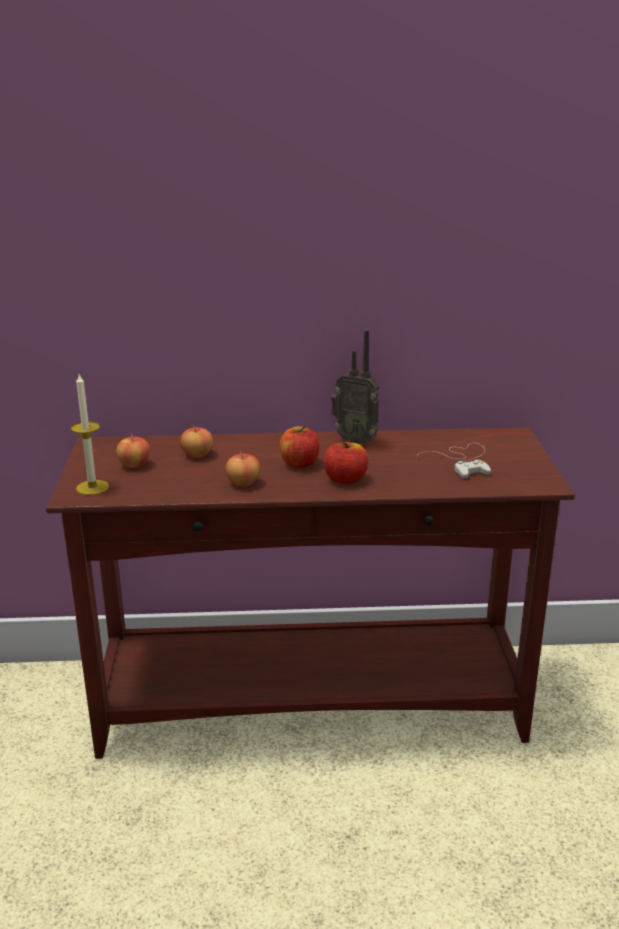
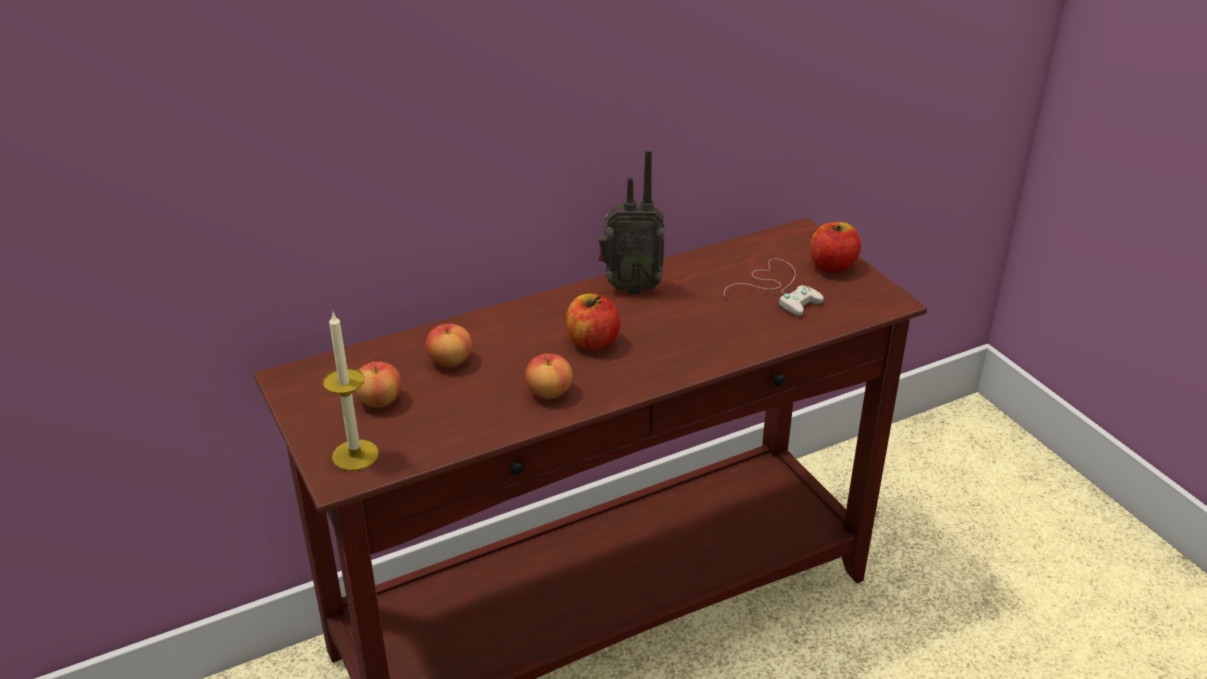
camera: 25 degrees left, 10 degrees up
(345, 479) = (667, 353): apple -> apple (832, 266)

